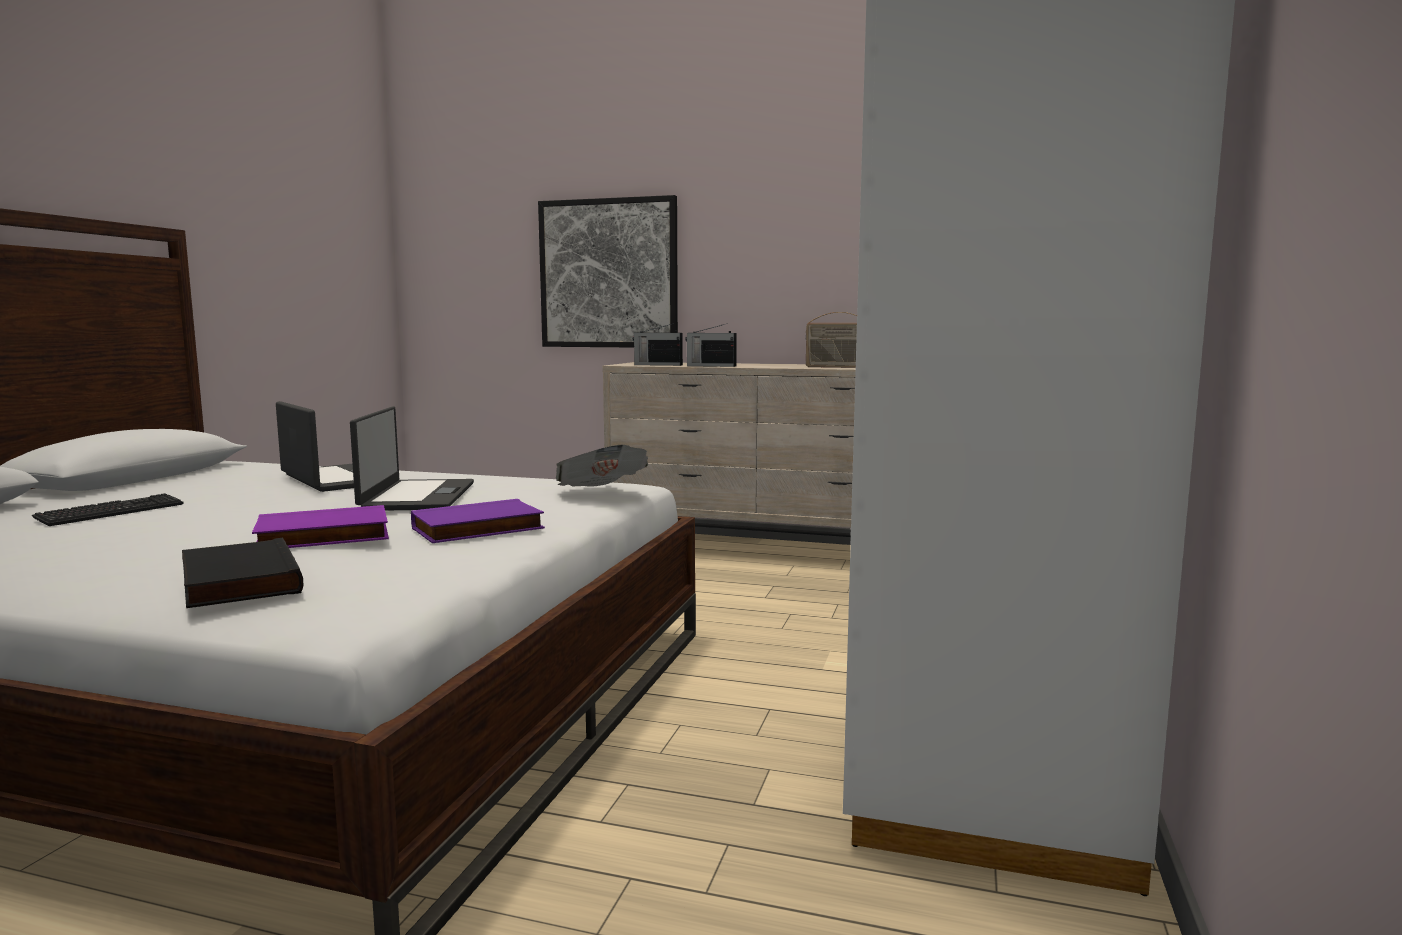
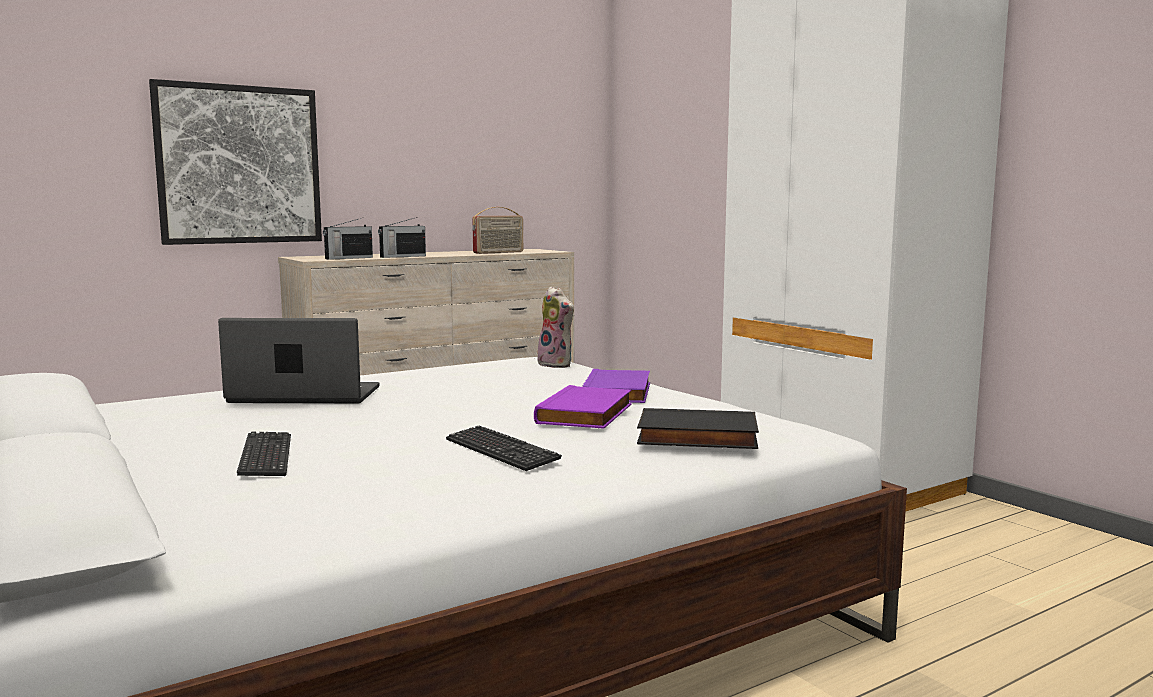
camera: 50 degrees left, 0 degrees up
(153, 547) = (501, 451): none -> keyboard
(416, 496) = (458, 389): laptop -> none
(602, 494) = (557, 364): newspaper -> plush toy

